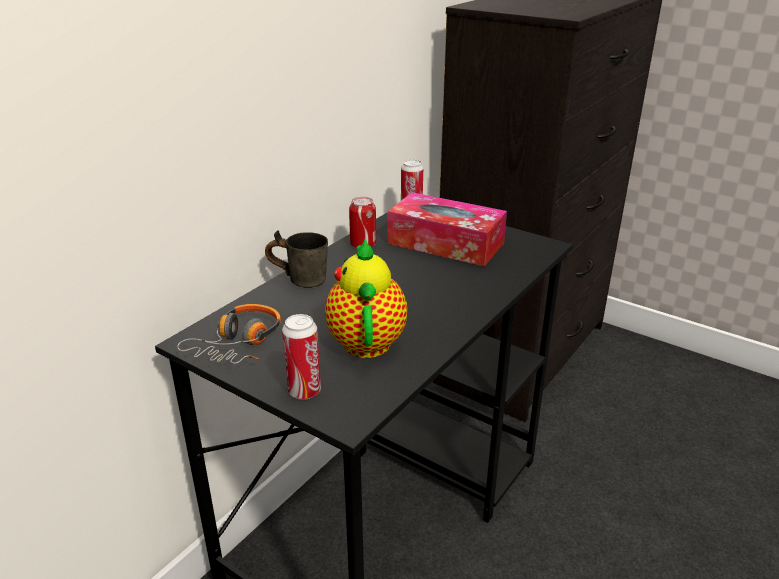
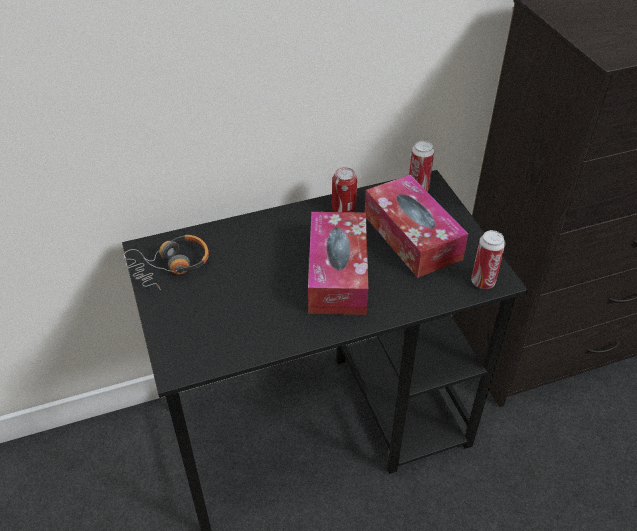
camera: 35 degrees right, 15 degrees up
(301, 278) = (264, 224): grey mug -> none
(304, 391) = (171, 331): can -> can (483, 282)
(366, 339) = (253, 307): teapot -> none
(415, 288) = (337, 274): none -> tissue box

